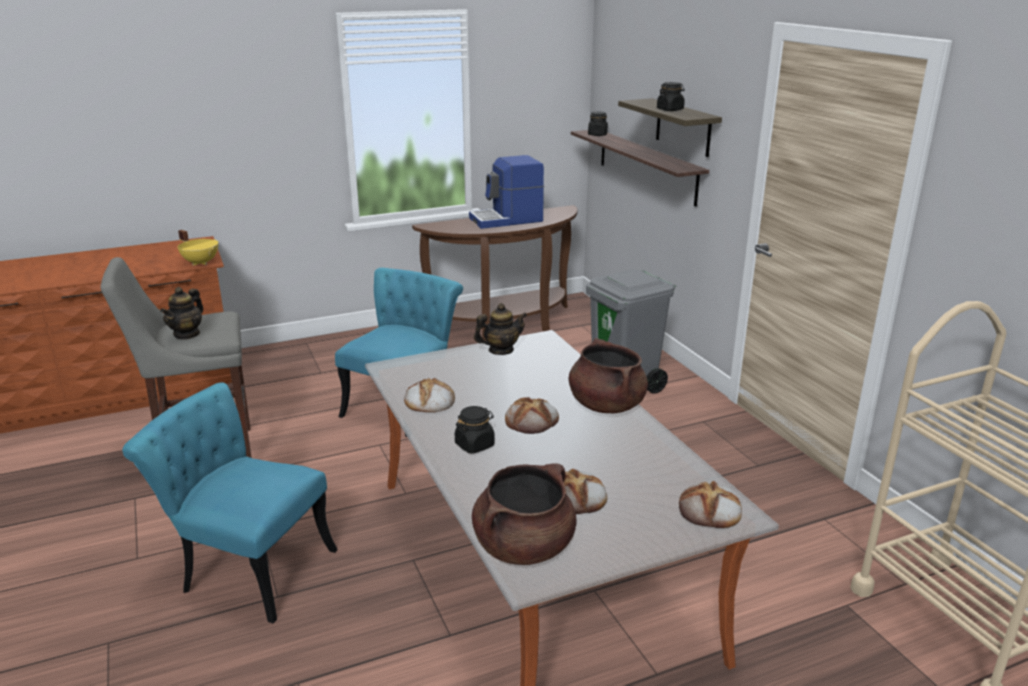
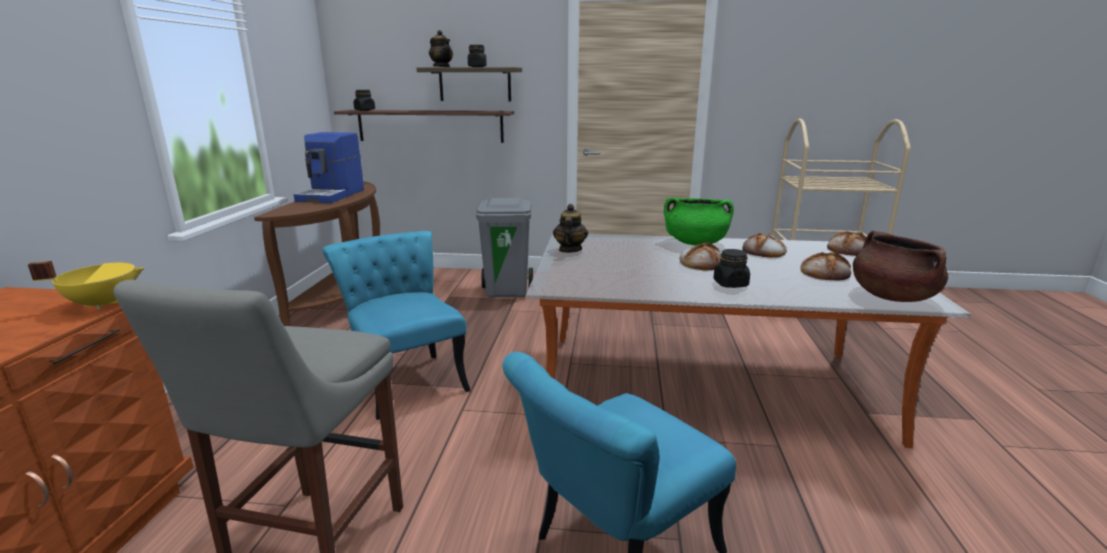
camera: 60 degrees left, 5 degrees down
(187, 334) = (310, 359): teapot -> teapot (442, 67)
(429, 401) = (637, 284): bread -> bread (764, 252)
(606, 405) = (695, 243): brown cooking pot -> green cooking pot

